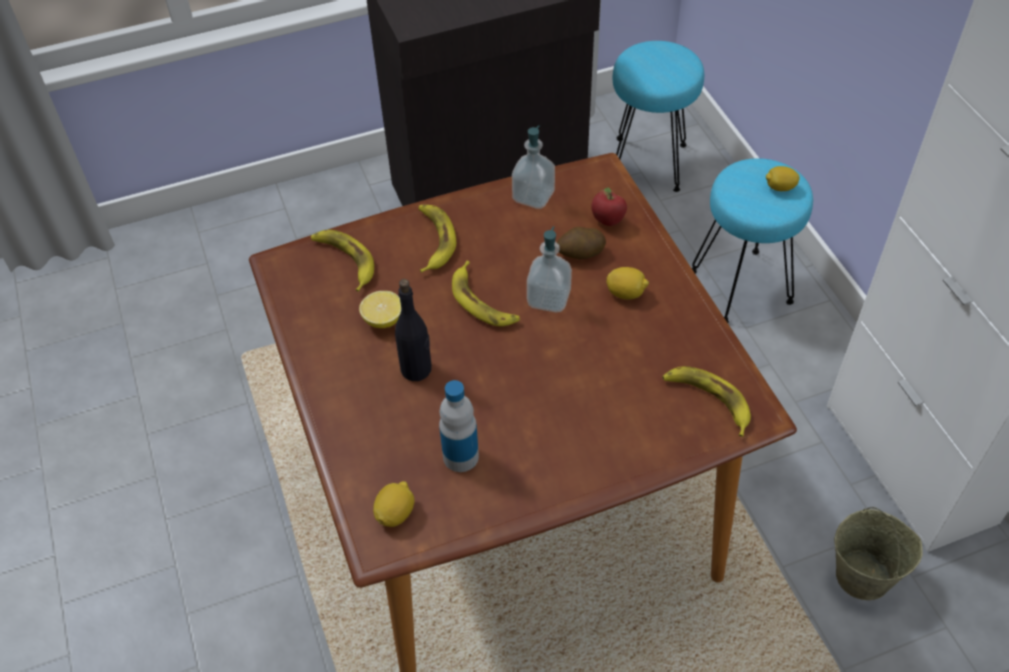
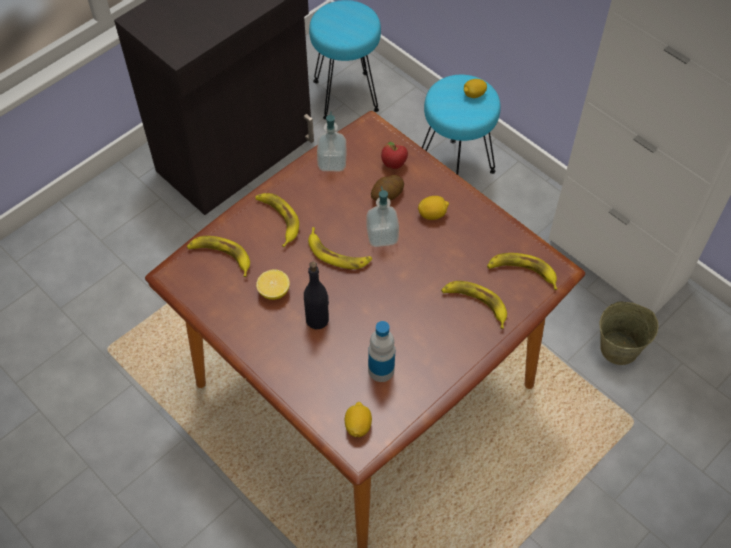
camera: 25 degrees left, 5 degrees up
(624, 418) = (475, 304): none -> banana

